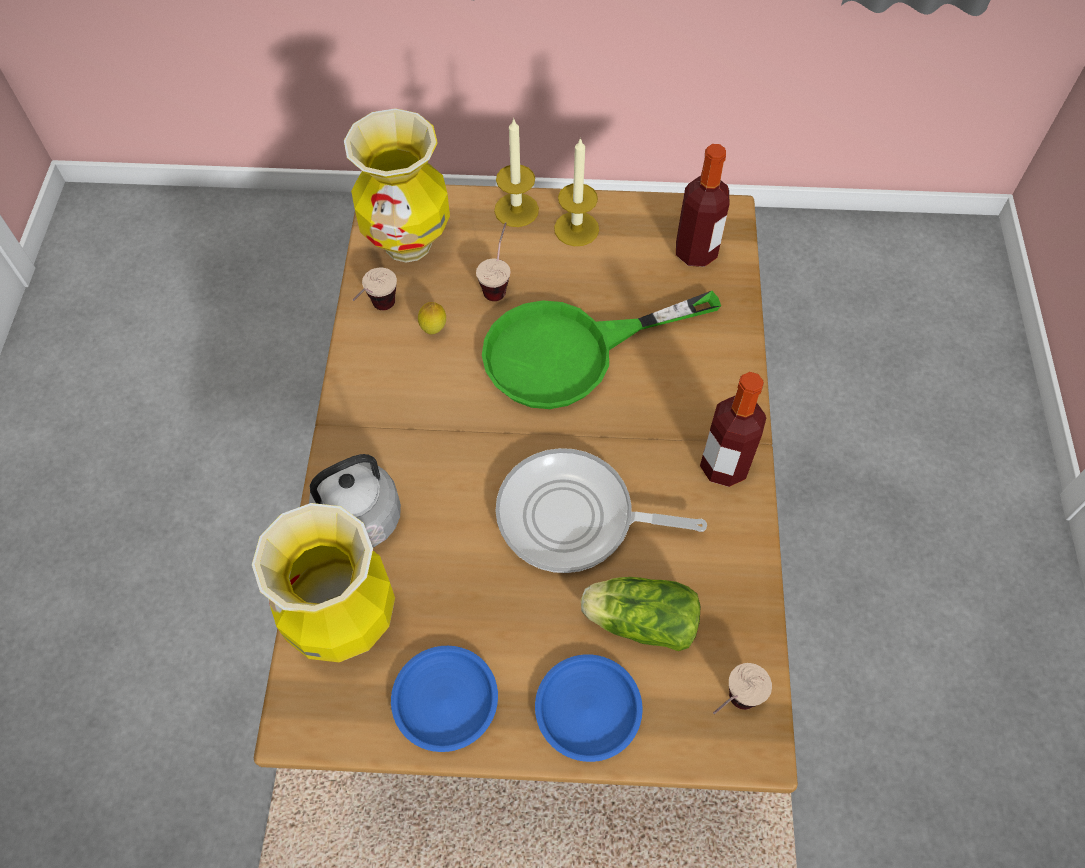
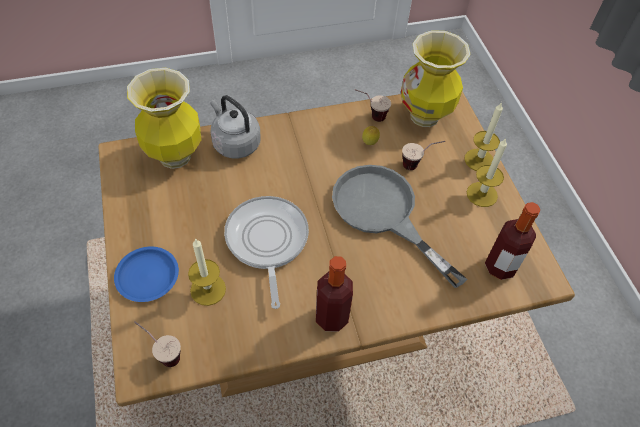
camera: 70 degrees right, 5 degrees down
(444, 700) = (141, 208): blue plate -> none
(570, 352) = (383, 213): green frying pan -> grey frying pan
(637, 620) = (208, 289): lettuce -> candle

